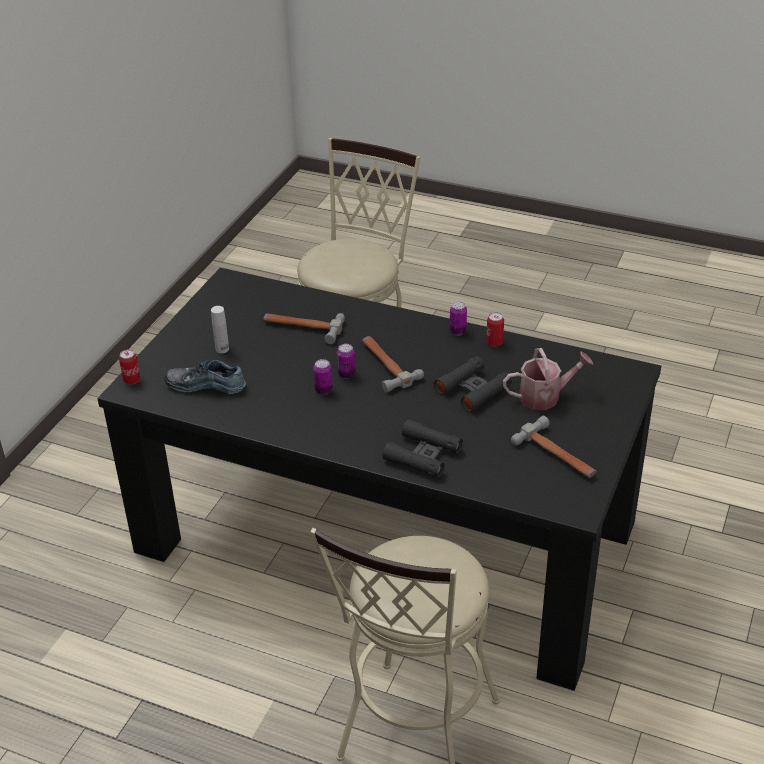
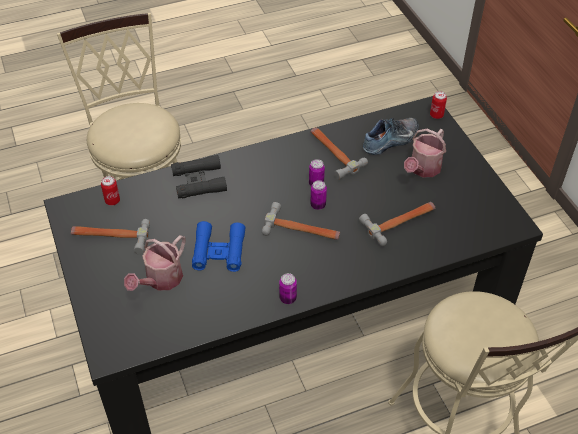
camera: 135 degrees right, 10 degrees up
(222, 349) = (423, 169): white bottle -> watering can
(270, 405) = (333, 153): none -> hammer
(472, 389) = (219, 251): black binoculars -> blue binoculars
(494, 342) = (248, 307): can -> can (112, 201)

